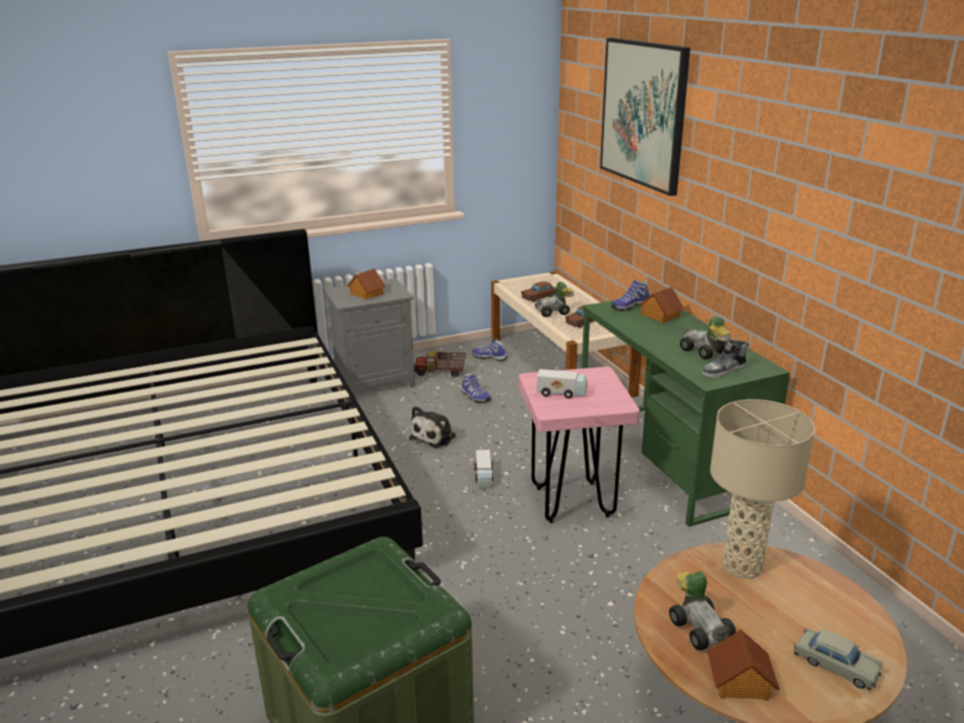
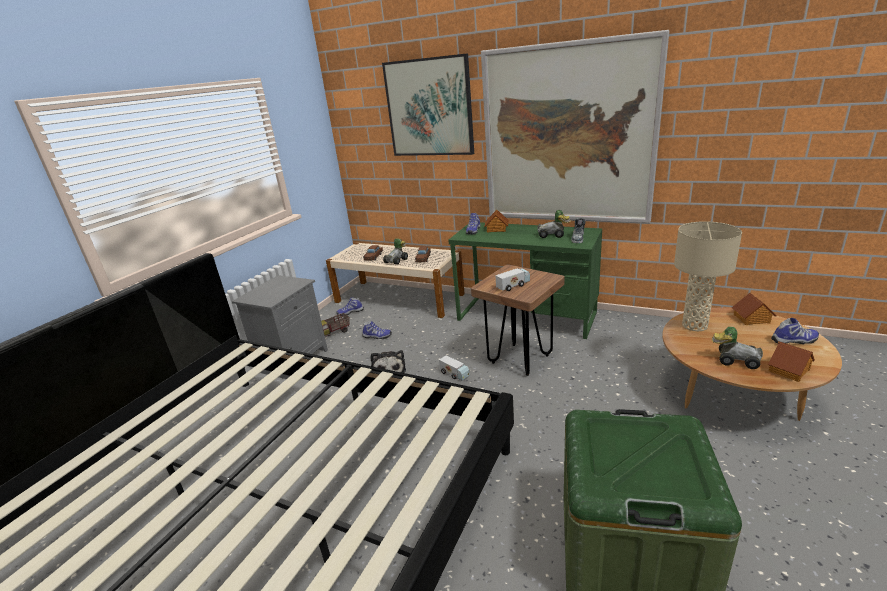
camera: 40 degrees left, 0 degrees up
(366, 294) = (275, 291): toy house -> toy house (752, 319)
(571, 502) = (520, 359): pink stool -> brown stool
(777, 207) = (567, 135): none -> picture
(835, 665) = (794, 341): beige toy car -> shoe

